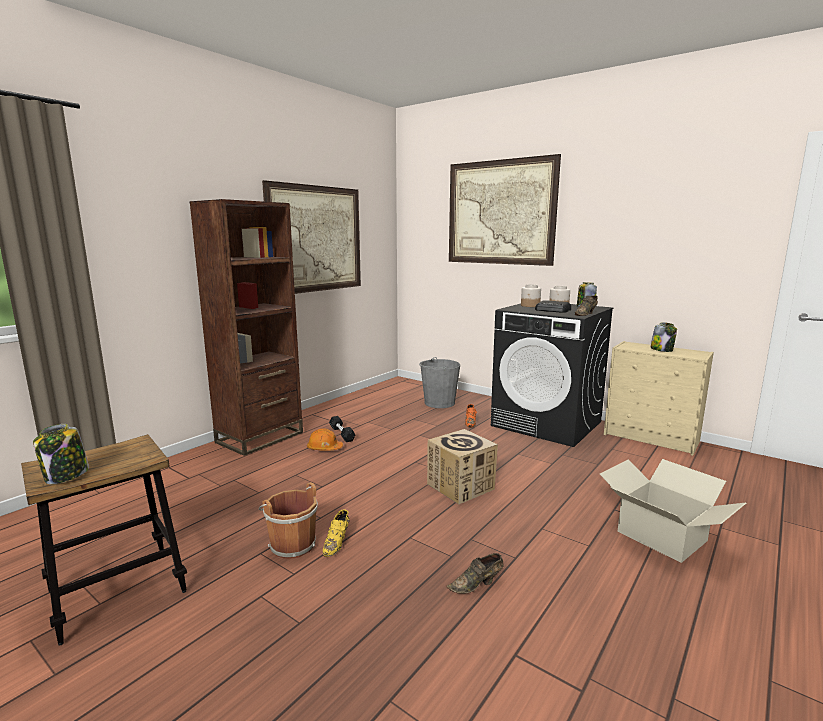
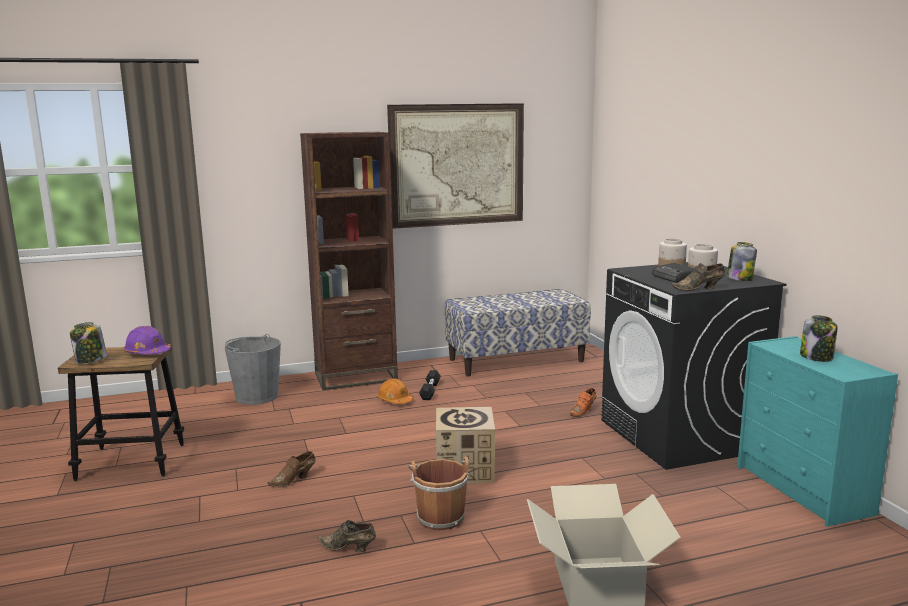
camera: 35 degrees right, 0 degrees up
(135, 450) = (147, 353): none -> purple hard hat
(291, 544) = (263, 470): brown bucket -> brown bucket (440, 517)
(337, 543) = (294, 480): yellow shoe -> brown shoe
(372, 398) = (516, 360): none -> bench
(439, 403) = (584, 381): grey bucket -> grey bucket (256, 396)
(500, 212) = (681, 134): picture -> none
(652, 438) = (804, 490): beige dresser -> turquoise dresser

